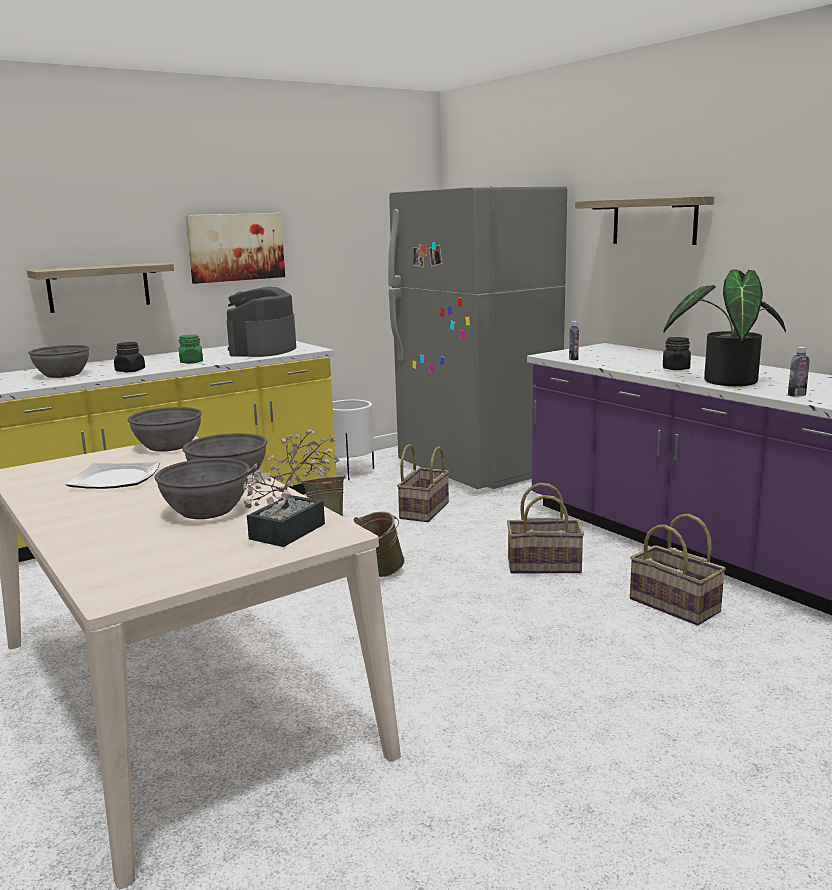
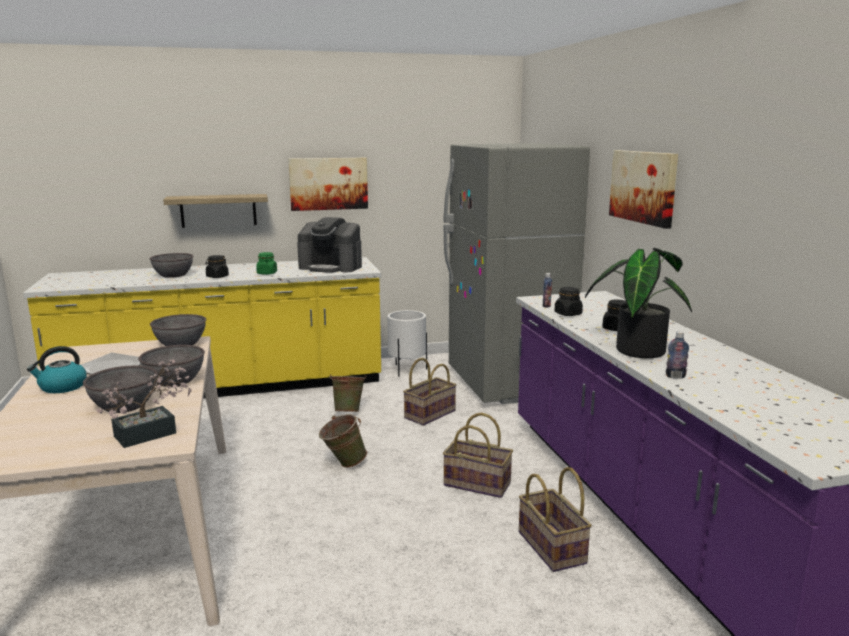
camera: 20 degrees right, 0 degrees up
(80, 506) = (62, 387): none -> kettle
(263, 350) = (331, 267): coffee machine -> coffee machine turned 105 degrees counterclockwise
(607, 362) = (568, 314): none -> black jar
(654, 221) = (643, 187): shelf -> picture

